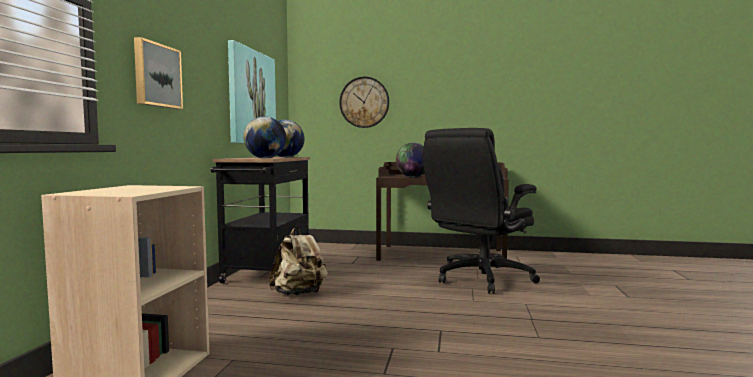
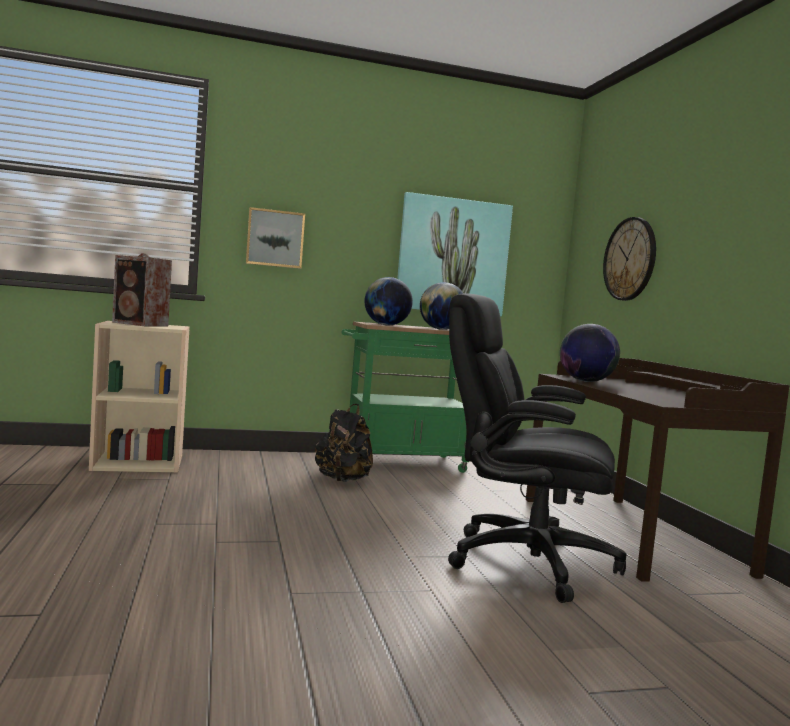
camera: 65 degrees right, 0 degrees up
(127, 190) = (141, 324): none -> speaker
(266, 272) = (400, 463): black cart -> green cart
(299, 294) = (342, 480): beige backpack -> black backpack

